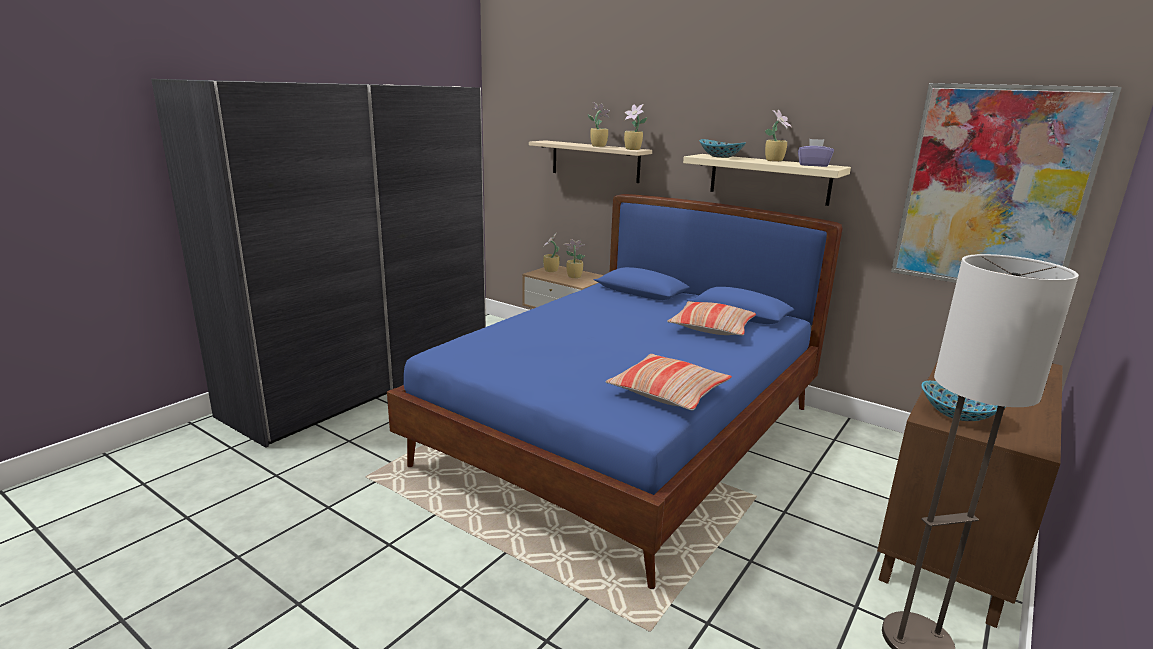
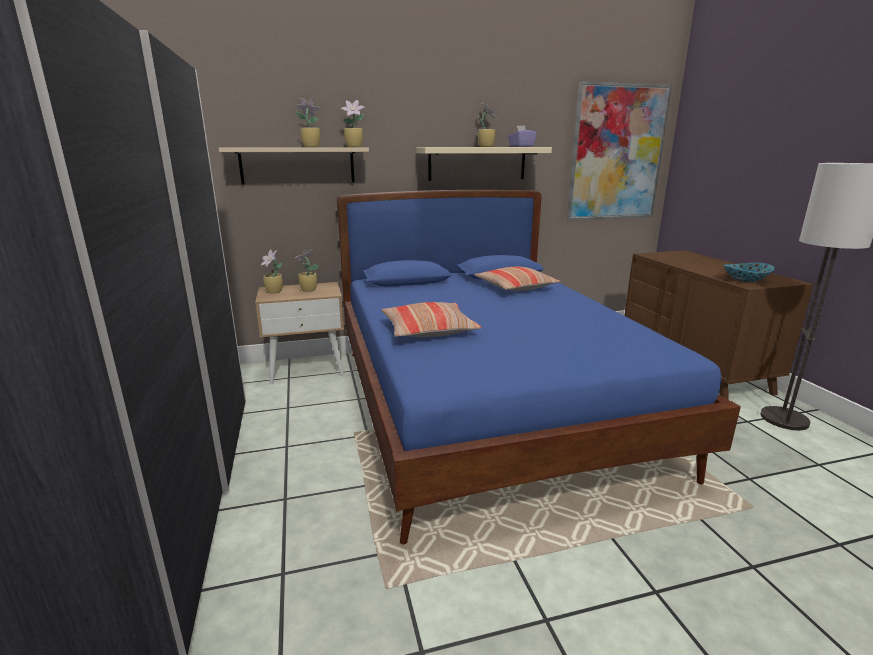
camera: 50 degrees left, 0 degrees up
(668, 392) = (624, 330): pillow -> pillow (428, 330)
(720, 156) = (445, 146): bowl -> none

